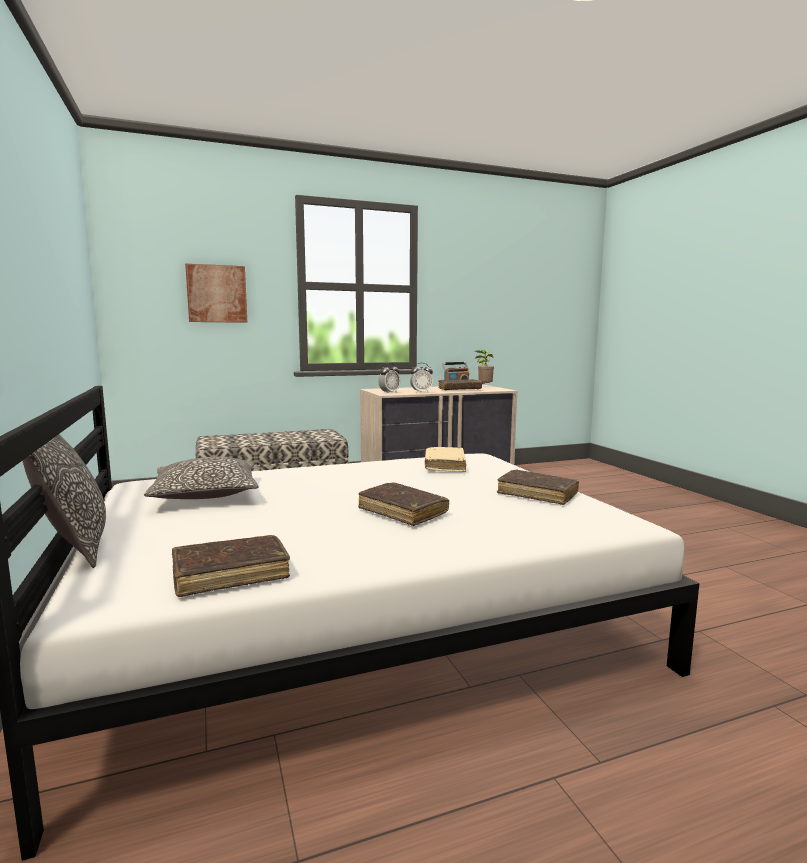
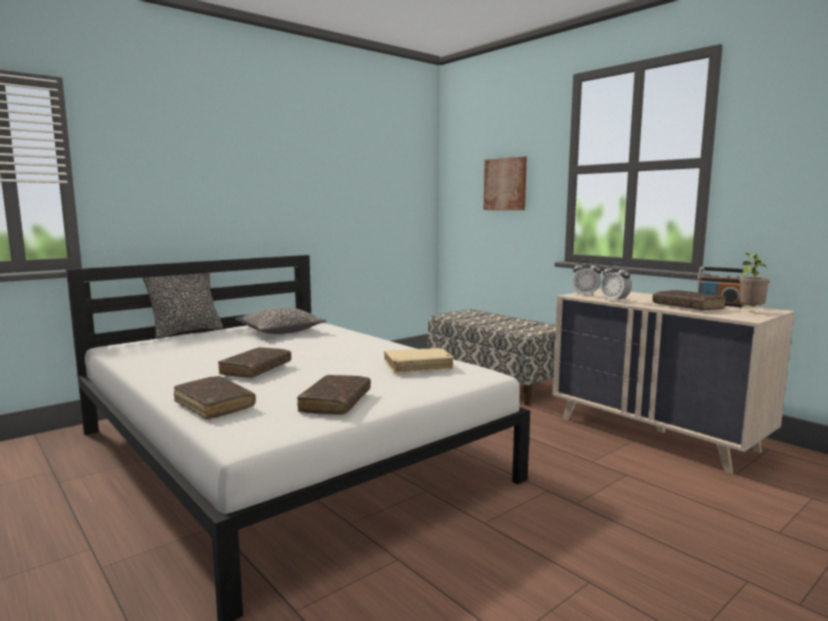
camera: 70 degrees right, 0 degrees up
(231, 574) = (141, 356): brown book -> brown book (214, 405)

